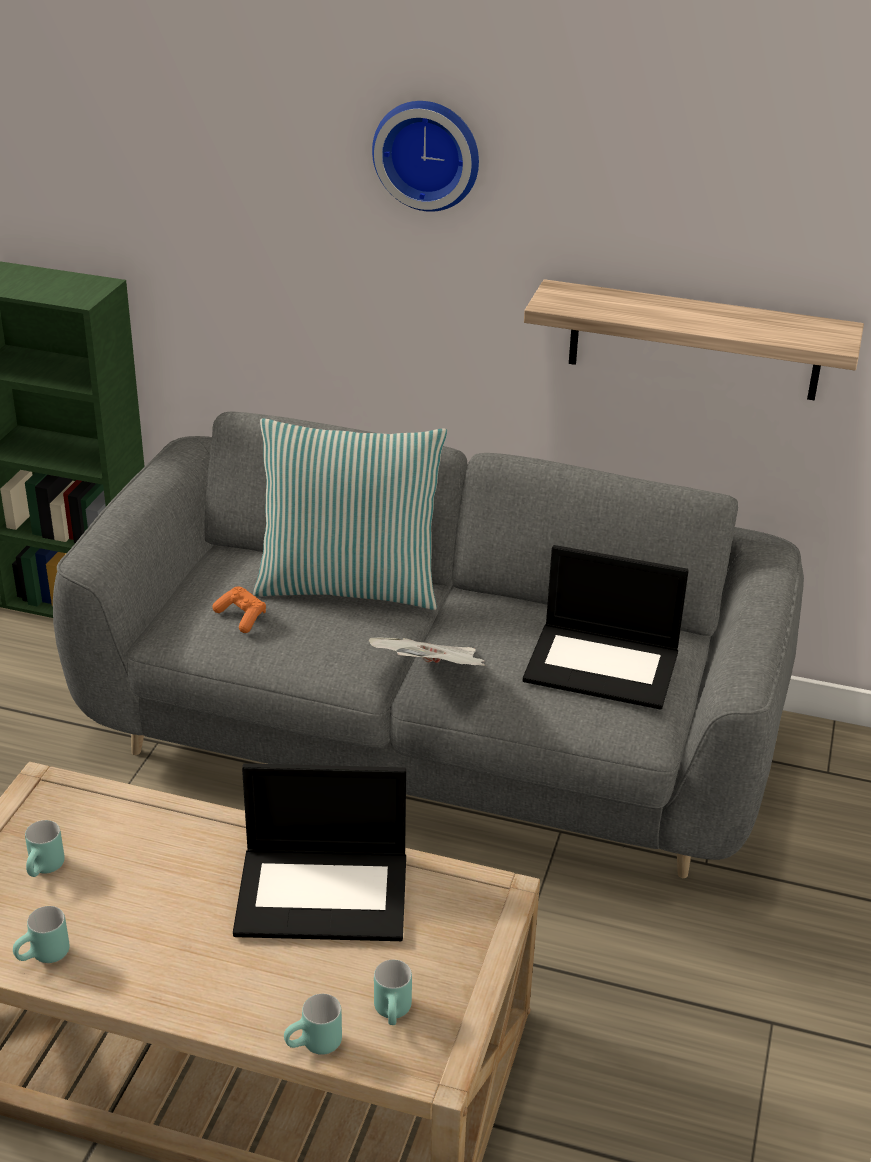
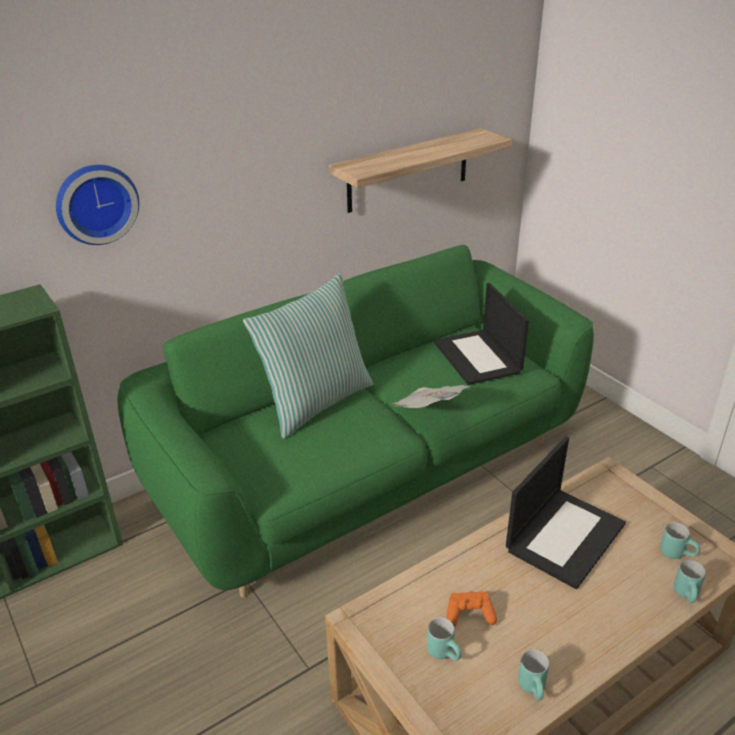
camera: 50 degrees left, 0 degrees up
(241, 617) = (299, 452): orange game controller -> orange game controller (469, 615)
(428, 153) = (251, 104): wall clock -> wall clock (96, 203)
(431, 742) = (369, 470): grey sofa -> green sofa
(603, 665) = (478, 357): laptop -> laptop turned 105 degrees clockwise

